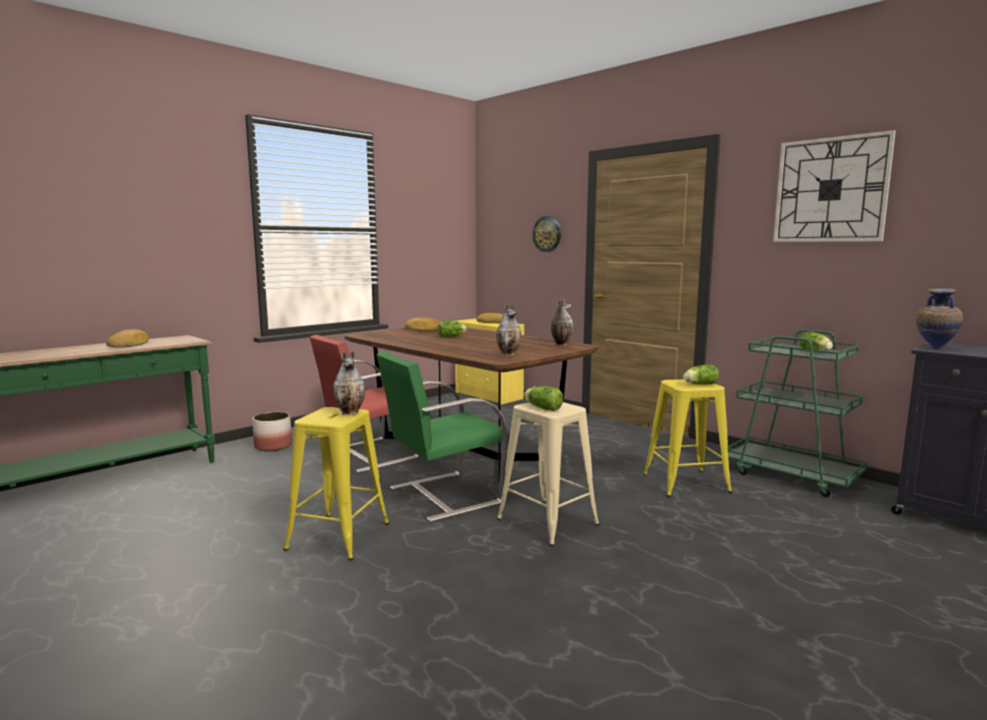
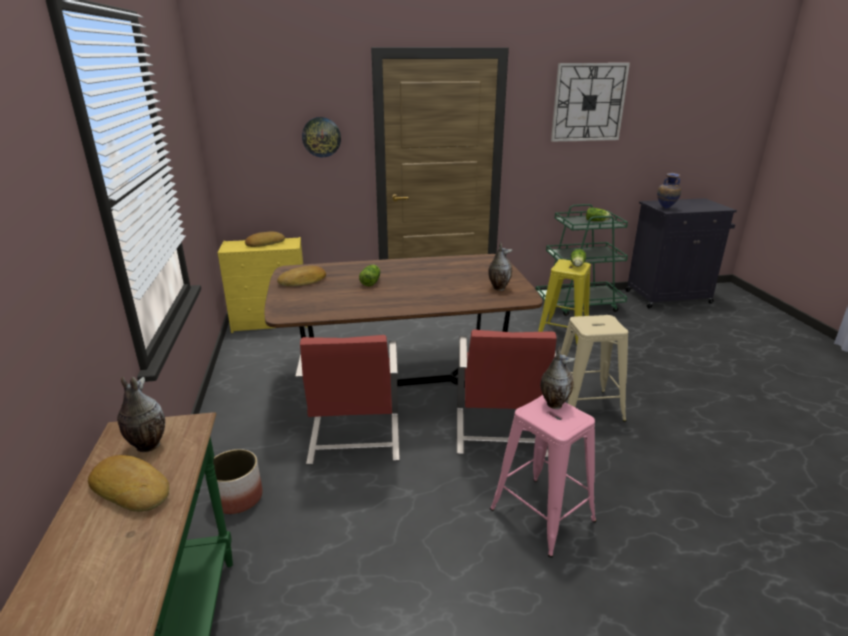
camera: 55 degrees left, 15 degrees up
(338, 536) = (542, 515): yellow stool -> pink stool
(442, 495) = (499, 433): green chair -> red chair
(542, 408) = (601, 327): lettuce -> none
(560, 344) = (474, 260): vase -> vase (146, 446)

